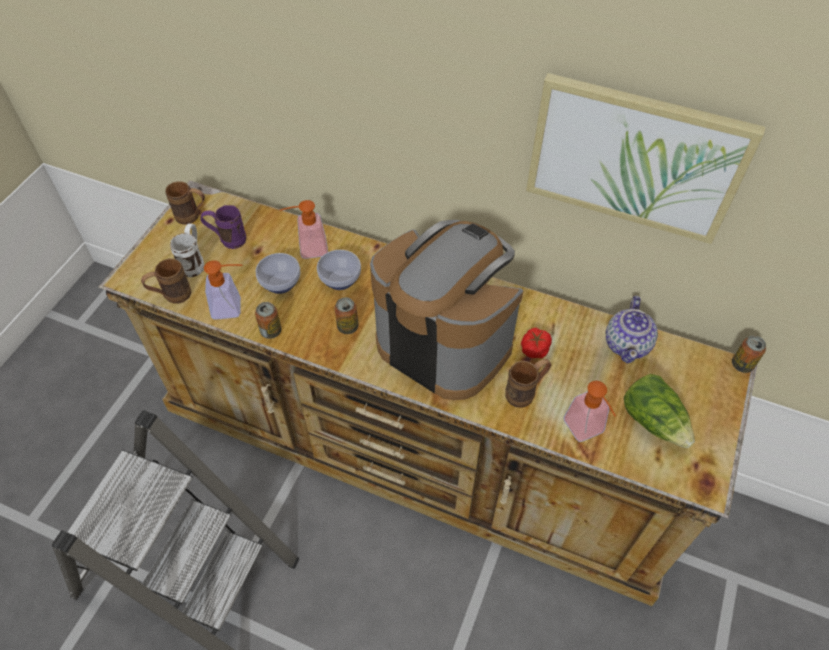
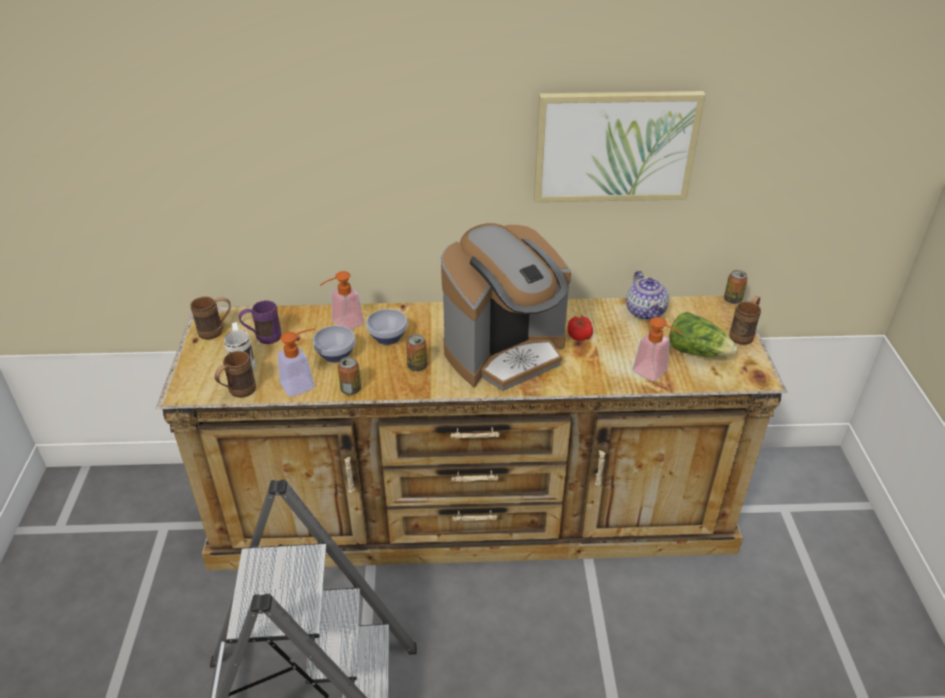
camera: 25 degrees left, 15 degrees down
(443, 343) = (505, 353): coffee machine -> coffee machine turned 135 degrees clockwise
(525, 392) = (592, 364): brown mug -> brown mug (744, 334)

